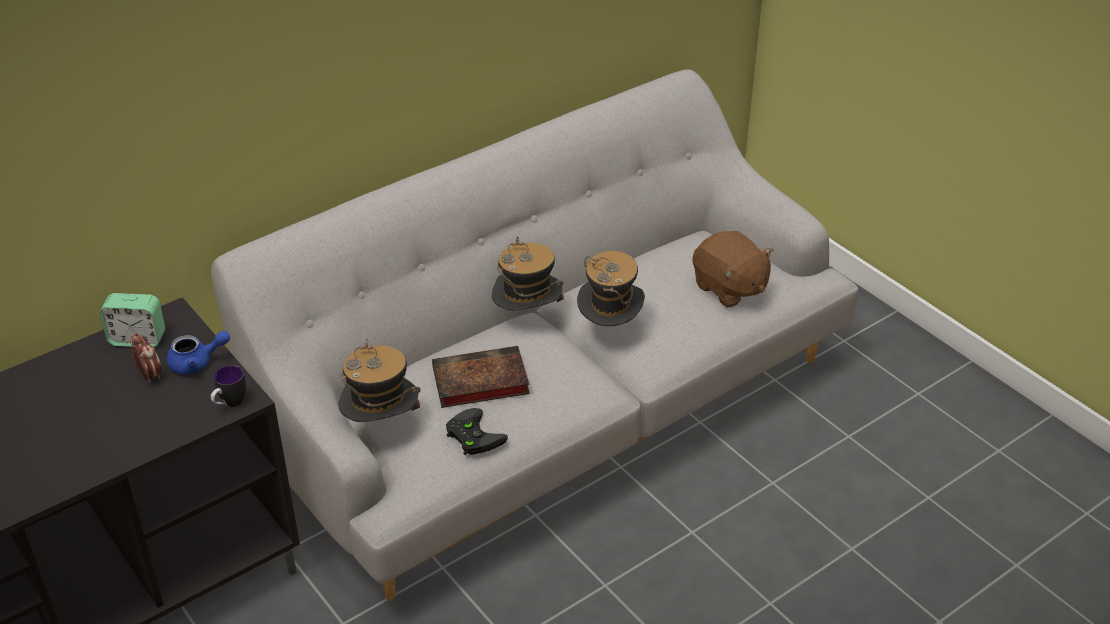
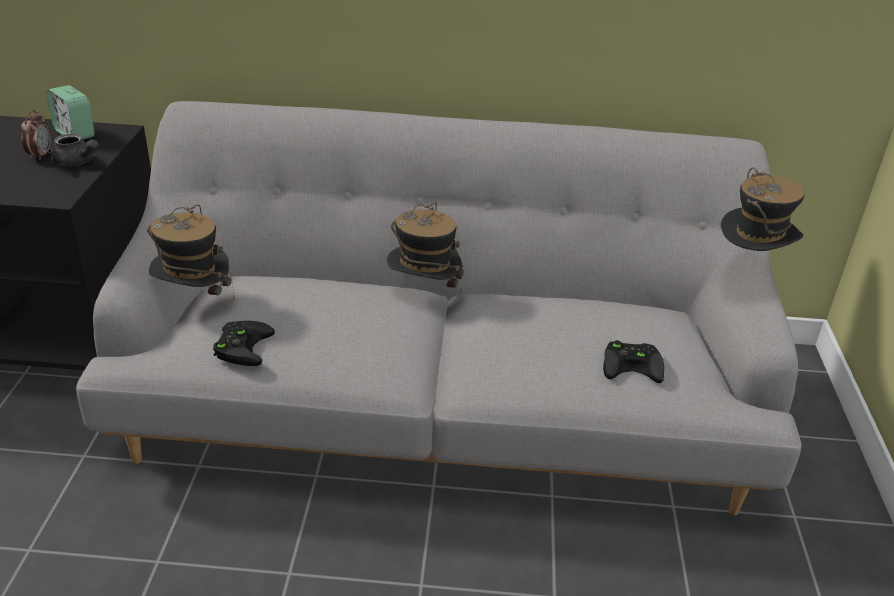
camera: 40 degrees right, 5 degrees down
(197, 363) = (76, 163): blue teapot -> grey teapot
(230, 404) = (44, 195): mug -> none
(478, 382) = (307, 312): book -> none
(609, 330) = (472, 336): hat -> hat (751, 266)
(729, 288) = (633, 364): brown plush toy -> black game controller

